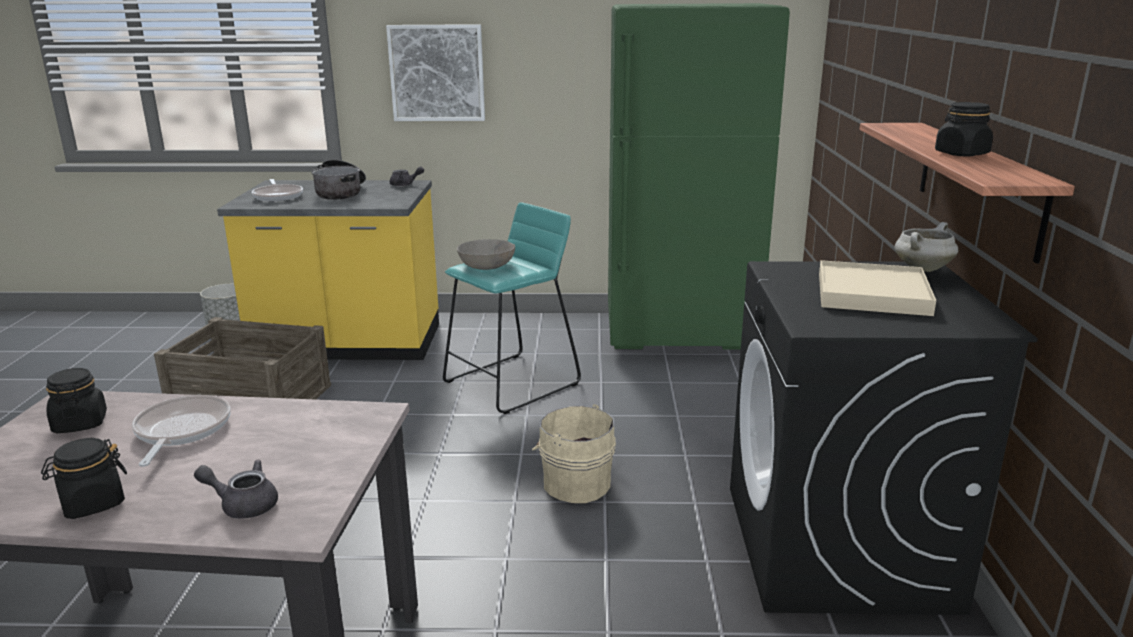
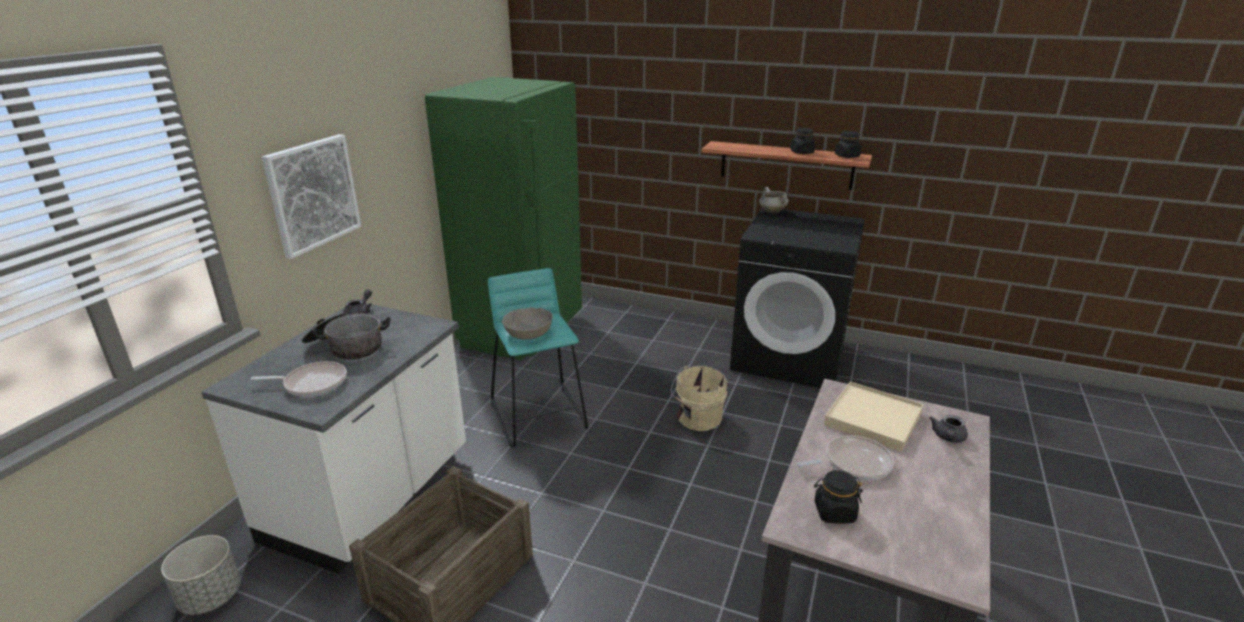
camera: 70 degrees left, 5 degrees up
(92, 503) = (951, 494): black jar -> black jar (847, 156)
(181, 431) = (853, 463): frying pan -> frying pan turned 150 degrees clockwise
(348, 345) = (371, 497): yellow counter -> white counter
(872, 294) = (804, 228): beige tray -> beige tray (873, 419)

